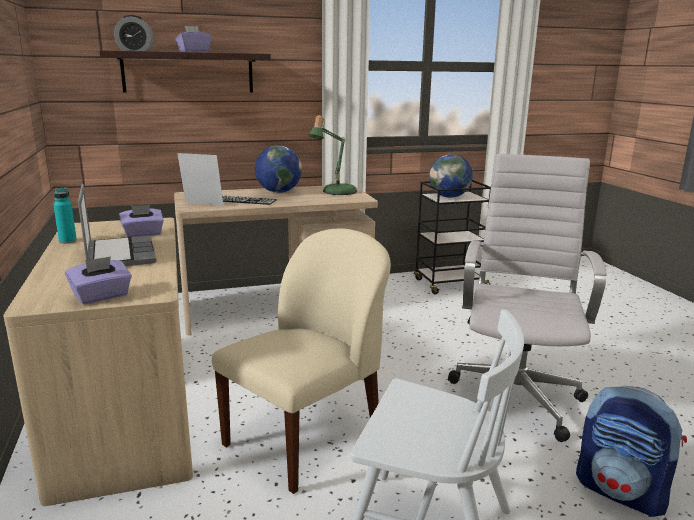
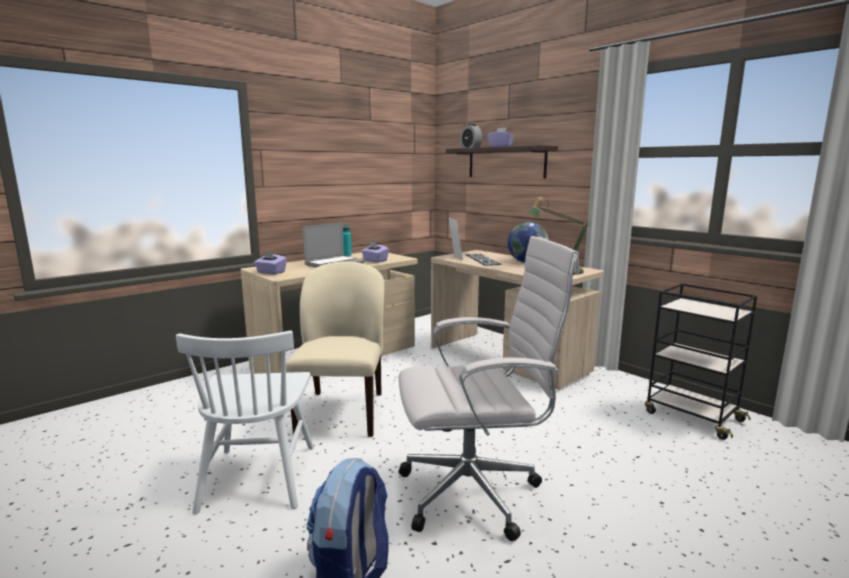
camera: 65 degrees right, 5 degrees down
(306, 437) = (342, 412): beige chair -> beige chair turned 105 degrees counterclockwise
(449, 197) = (696, 307): globe -> none

